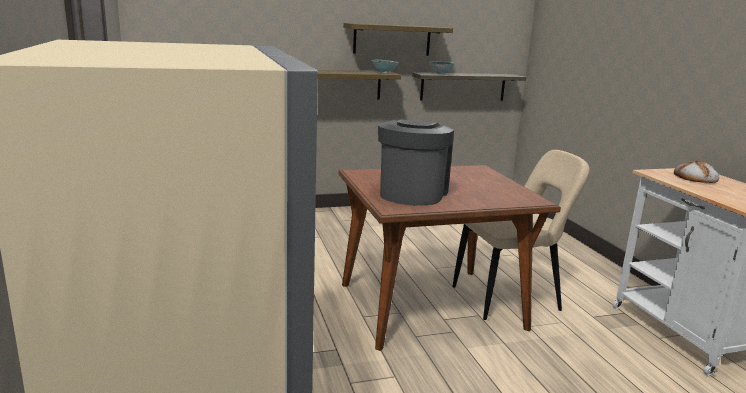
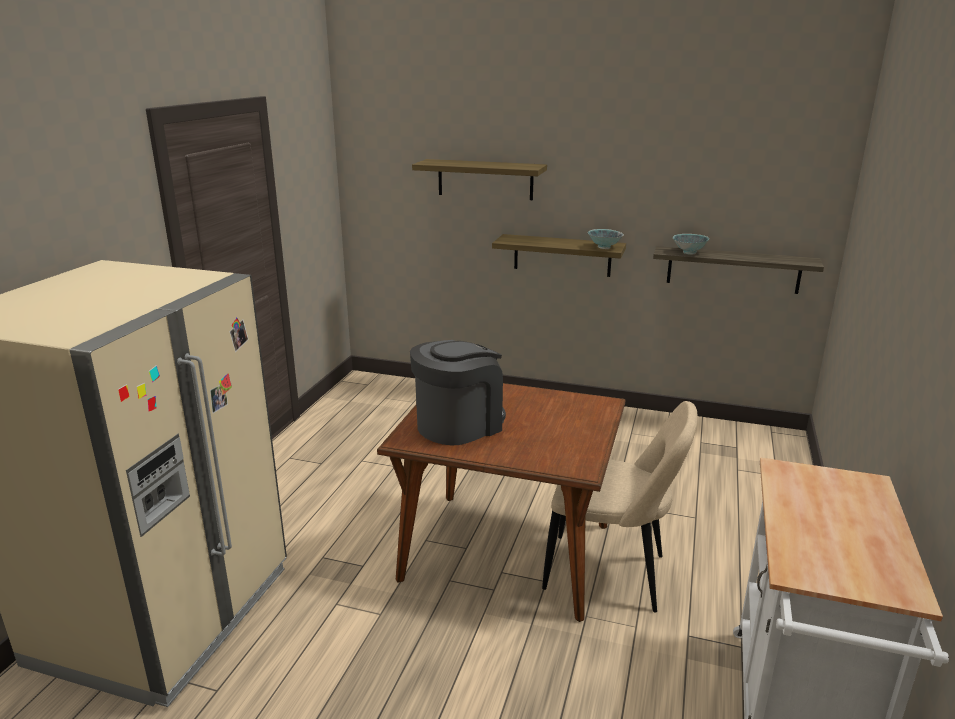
camera: 35 degrees right, 5 degrees up
(392, 39) = (628, 203): shelf -> shelf (485, 179)
(695, 178) = (832, 495): bread -> none

